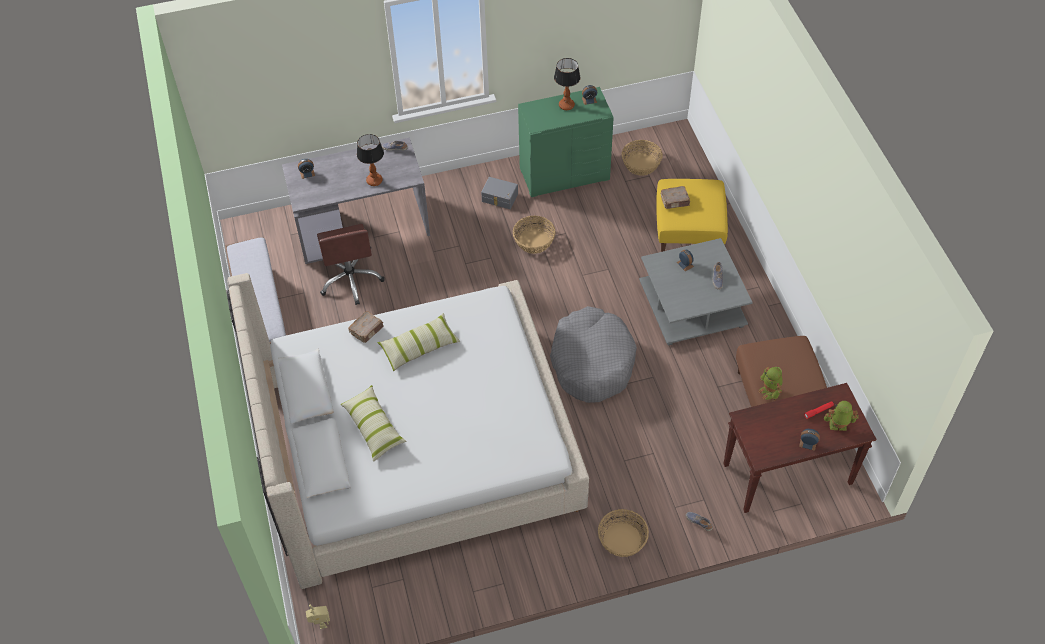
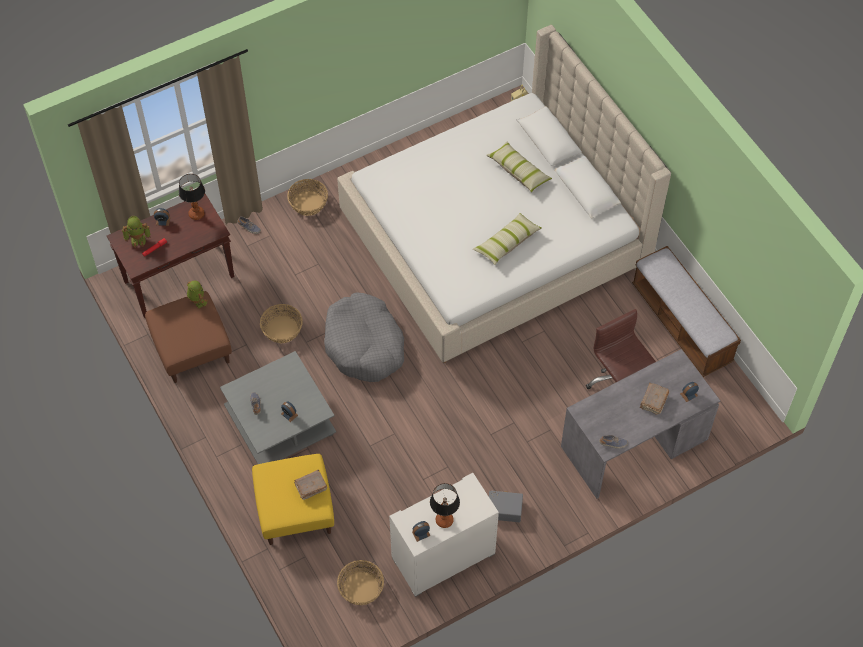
camera: 165 degrees right, 5 degrees up
(367, 330) = (558, 249): brown book -> brown book (653, 401)
(374, 181) = (617, 399): table lamp -> table lamp (196, 214)
(534, 241) = (452, 462): basket -> basket (282, 329)
(564, 173) = (443, 556): green dresser -> white dresser

